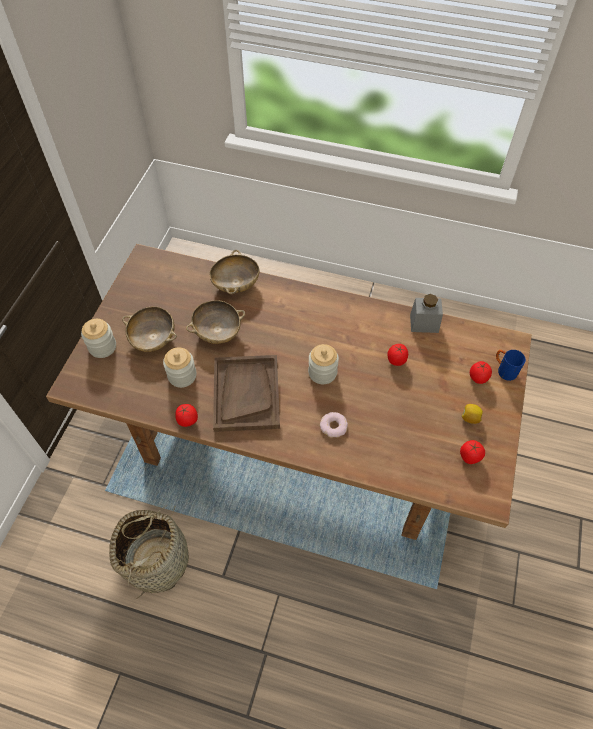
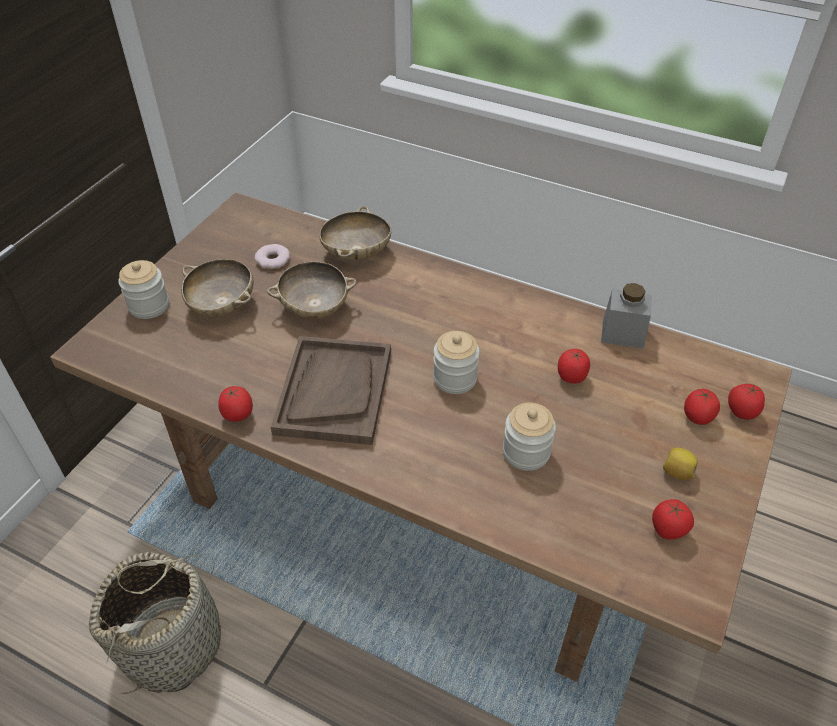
camera: 10 degrees right, 10 degrees down
(182, 376) = (248, 355): jar -> jar (526, 452)
(333, 426) = (455, 453): donut -> donut (273, 260)
(504, 370) = (741, 412): blue mug -> tomato

